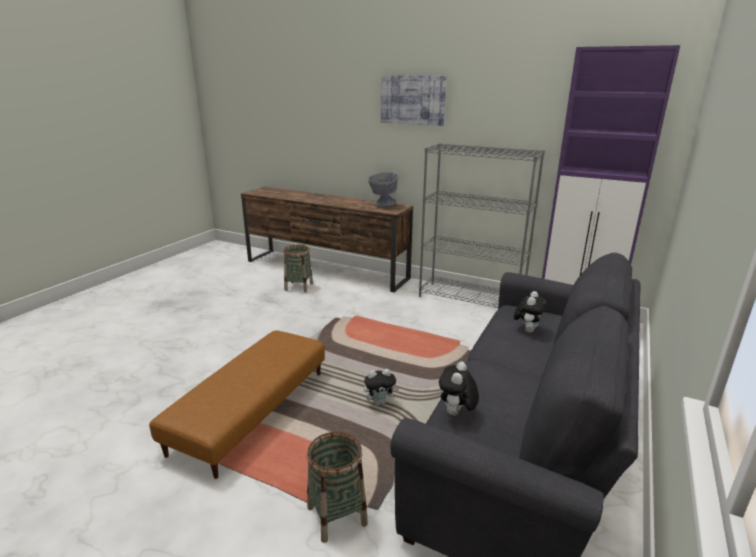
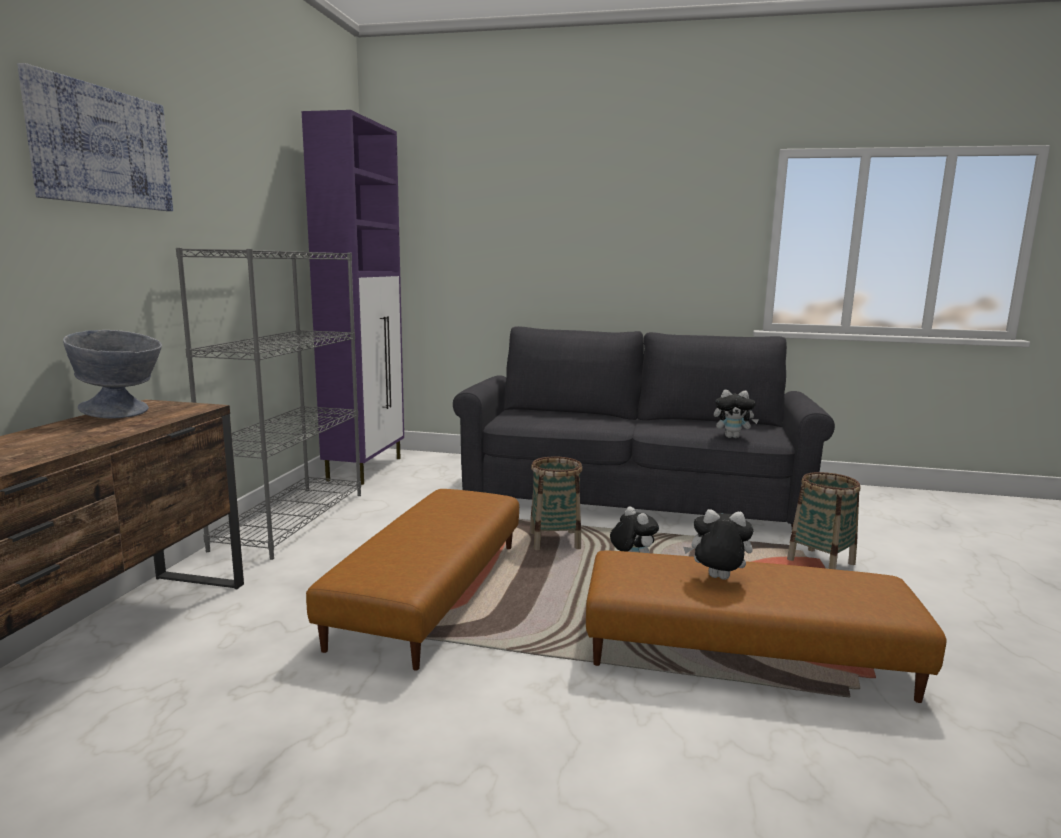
camera: 105 degrees left, 10 degrees down
(299, 287) = (153, 736): basket -> basket (554, 541)
(367, 330) = (429, 592): none -> brown ottoman
(527, 330) = (552, 419): plush toy -> plush toy (717, 579)

